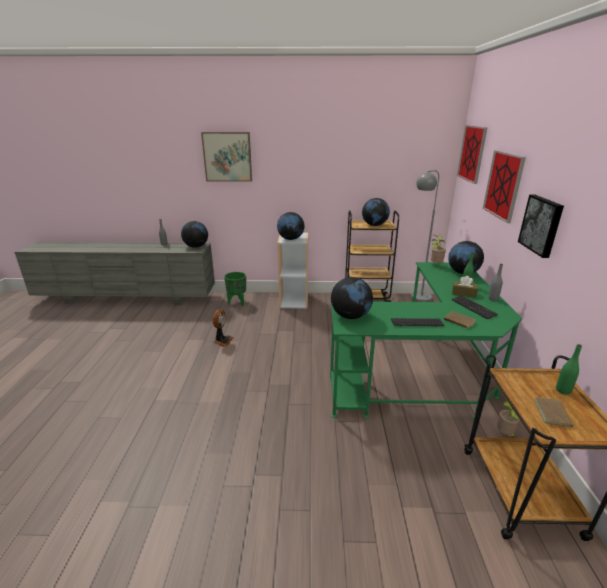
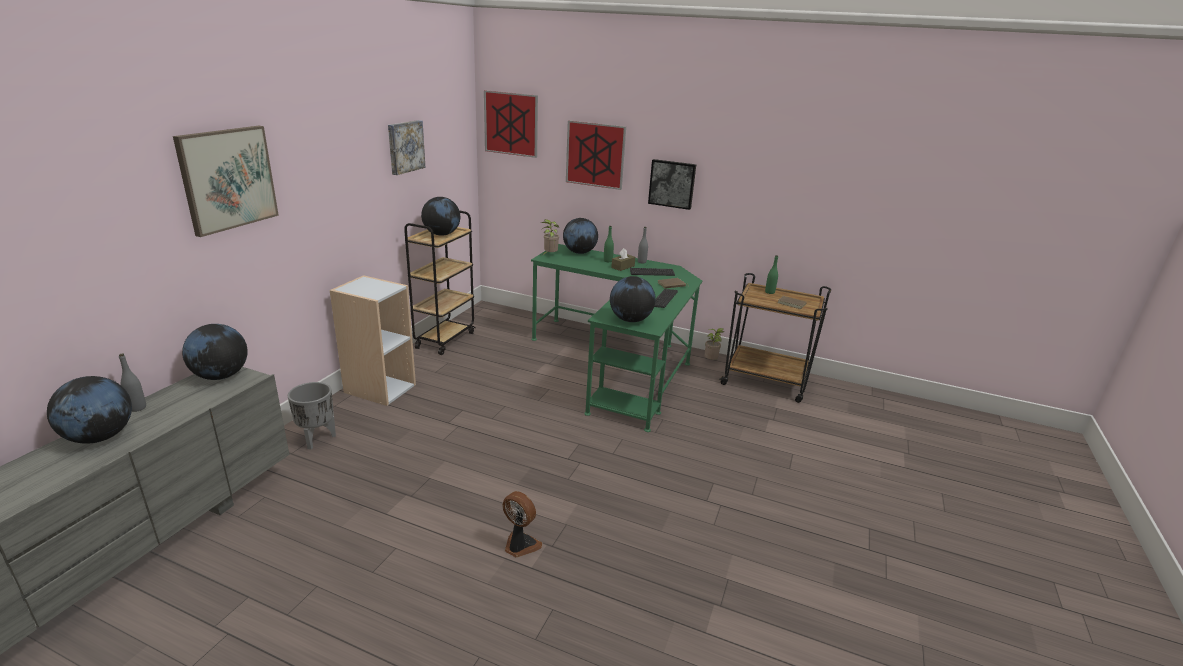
camera: 70 degrees left, 0 degrees up
(222, 341) = (428, 477): fan -> fan (520, 545)
(237, 302) = (317, 439): green planter -> grey planter
(290, 239) = (375, 290): globe -> globe (100, 437)
(366, 159) = (405, 146): none -> picture
(417, 299) = (480, 314): grey floor lamp -> none

